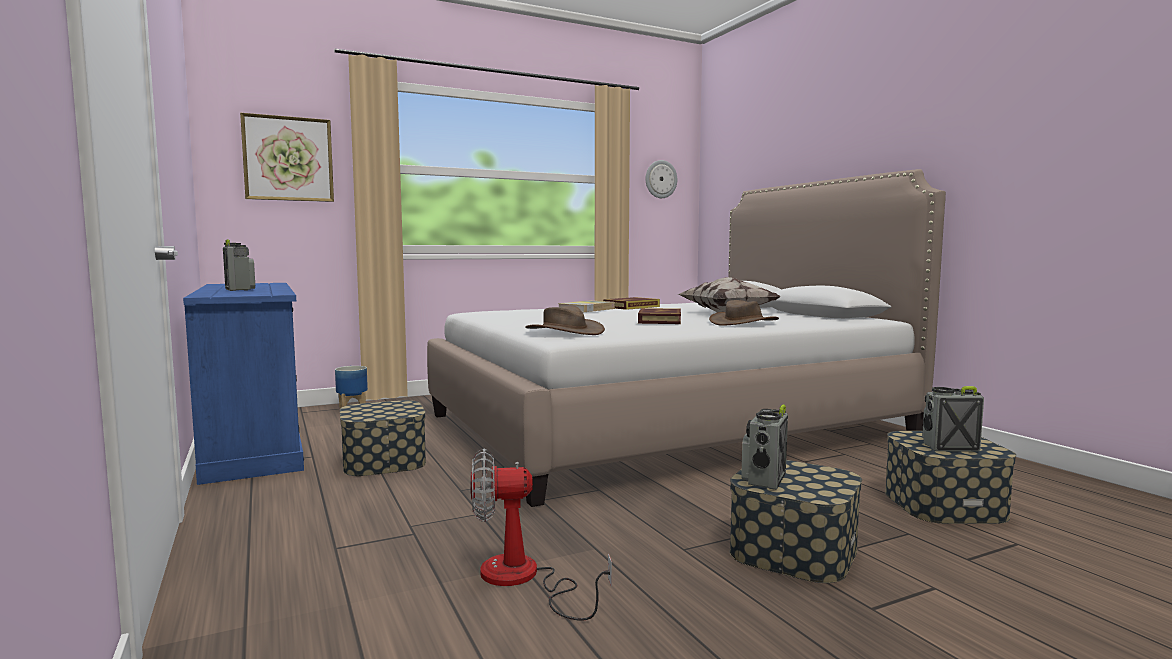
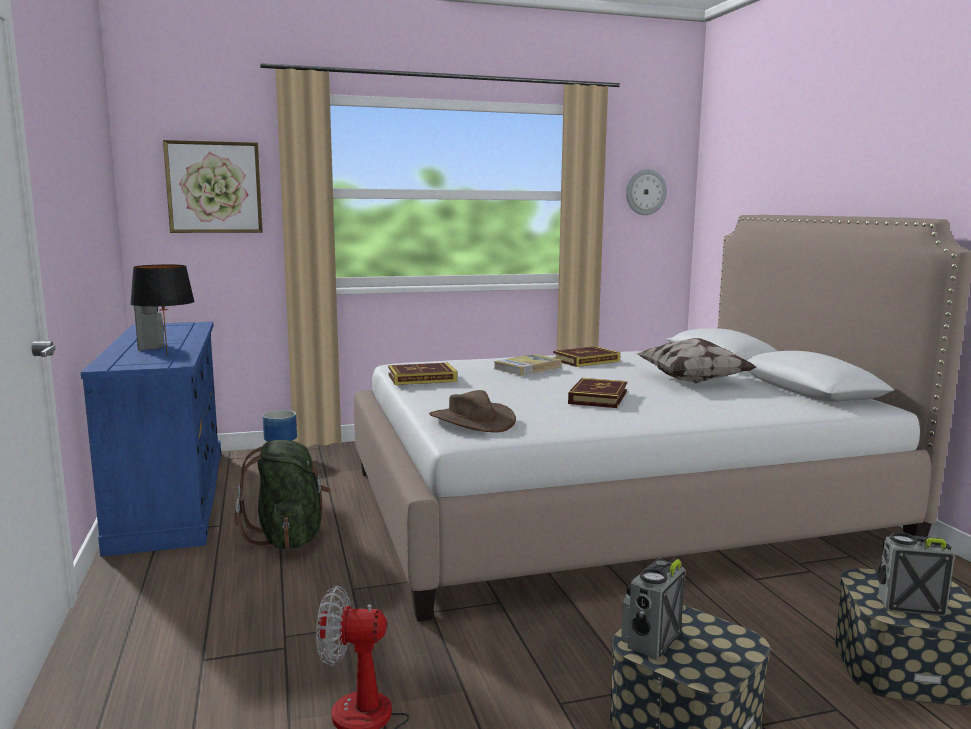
camera: 10 degrees right, 5 degrees up
(262, 292) = (167, 355): none -> black table lamp
(384, 461) = (288, 538): storage box -> green backpack
(499, 315) = (422, 378): none -> book
(744, 323) = (695, 408): brown hat -> none

